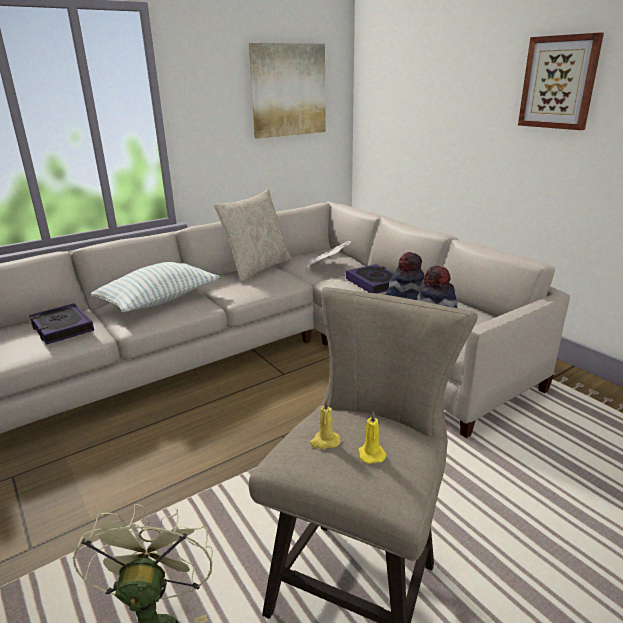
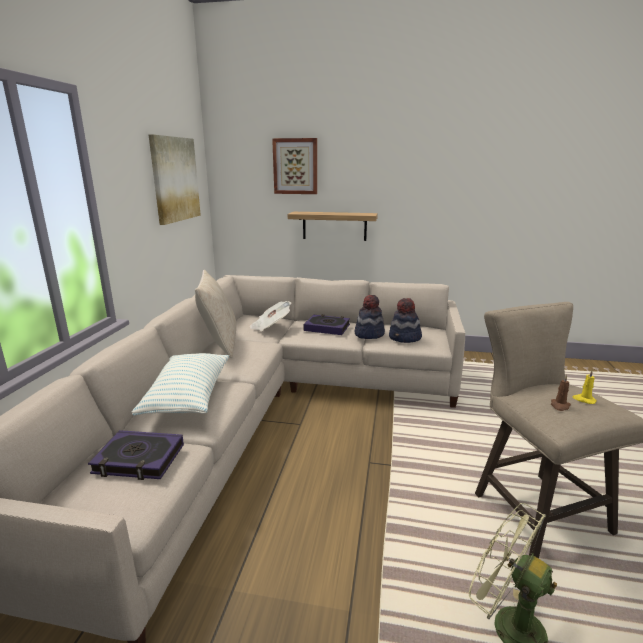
camera: 45 degrees left, 5 degrees down
(324, 442) = (559, 406): yellow candle -> brown candle
(464, 158) = (334, 226): none -> shelf
(559, 82) = (403, 172): picture -> picture (295, 166)

